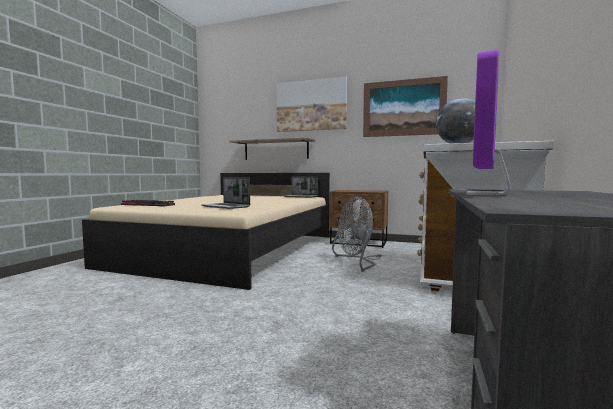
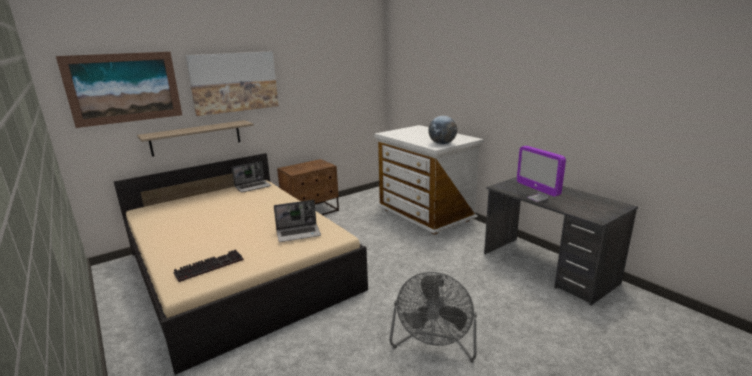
camera: 55 degrees left, 15 degrees up
(358, 261) = (358, 232): grey fan -> grey fan (431, 343)
(403, 108) = (324, 83): picture -> picture (124, 88)

